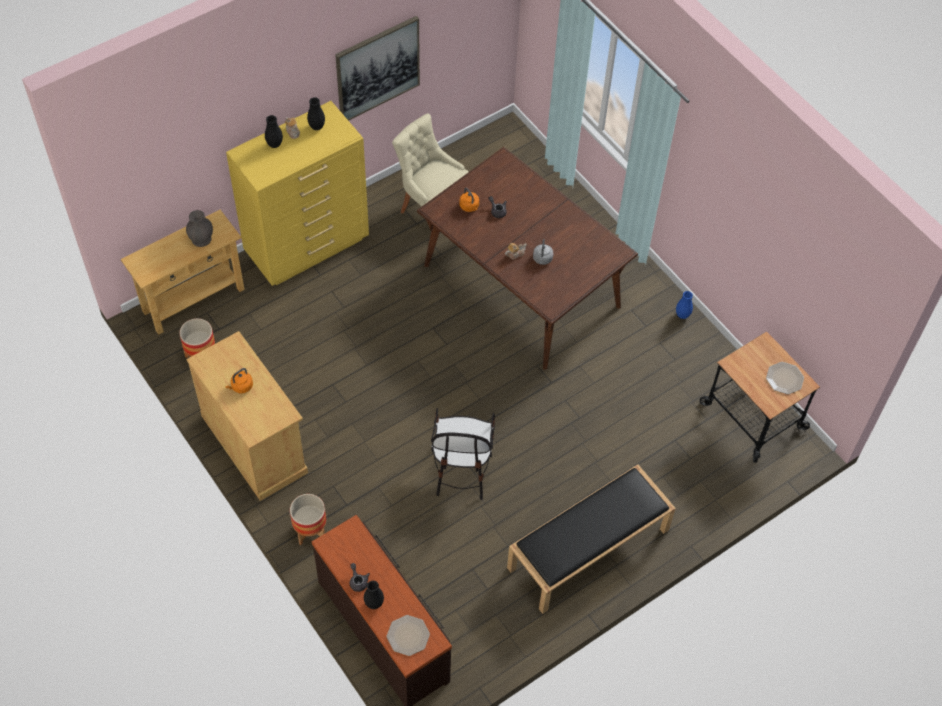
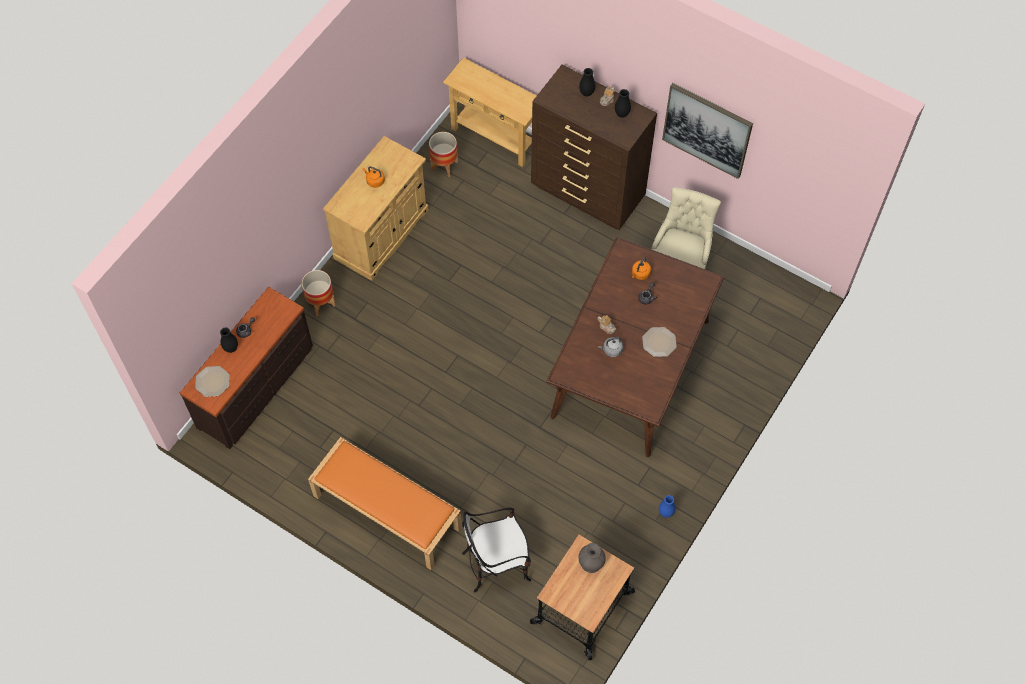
camera: 70 degrees right, 5 degrees up
(202, 239) = (509, 100): grey vase -> grey vase (591, 564)
(308, 247) = (587, 193): yellow dresser -> brown dresser
(461, 469) = (422, 388): chair -> chair (497, 563)
(588, 550) = (386, 511): black bench -> orange bench
(784, 378) = (587, 598): plate -> plate (658, 342)

